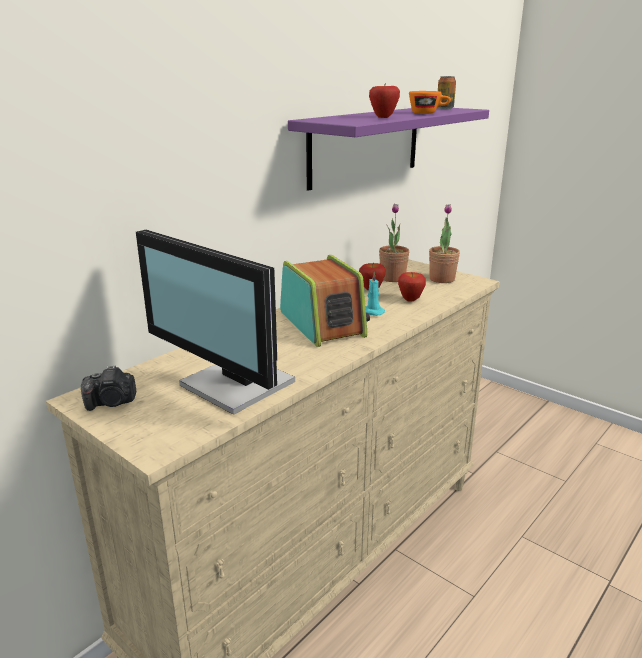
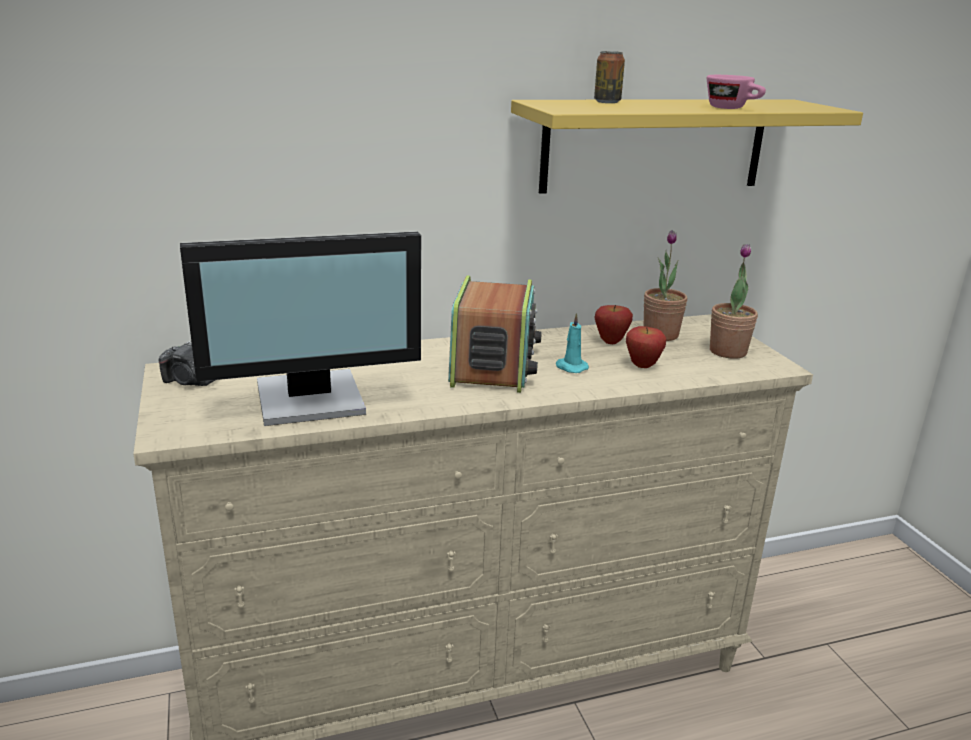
camera: 30 degrees right, 0 degrees up
(234, 386) = (312, 401): monitor -> monitor turned 90 degrees counterclockwise
(365, 145) = (655, 145): purple shelf -> yellow shelf
(383, 117) = (641, 107): apple -> none
(428, 113) = (733, 108): orange cup -> pink cup
(445, 108) = (795, 104): can -> can (607, 102)

